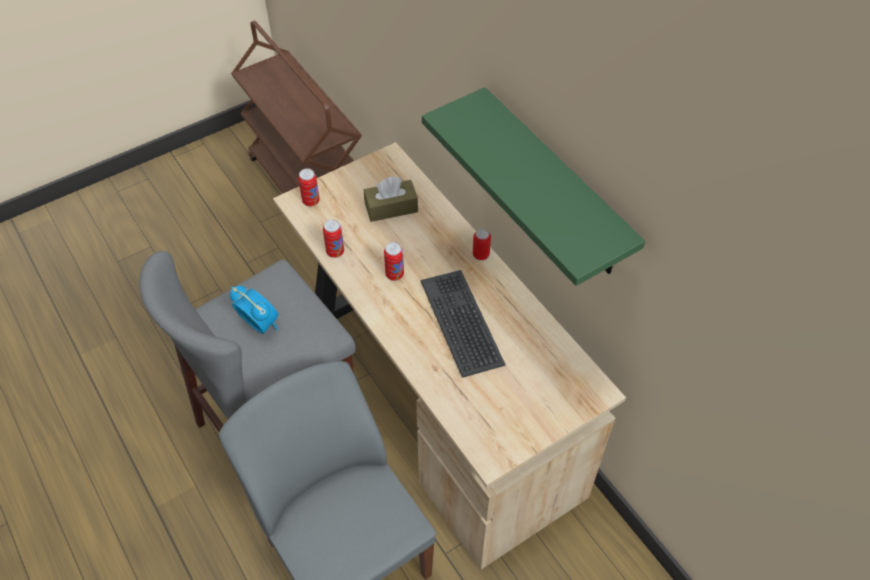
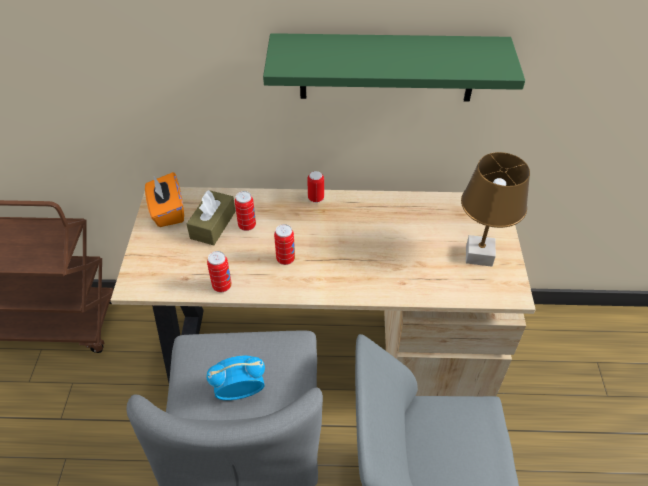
camera: 55 degrees left, 5 degrees down
(311, 201) = (146, 274): can -> can (247, 226)
(380, 172) = (167, 211): none -> orange tissue box
(462, 322) = (371, 242): keyboard -> none
(515, 410) = (478, 256): none -> brown table lamp

